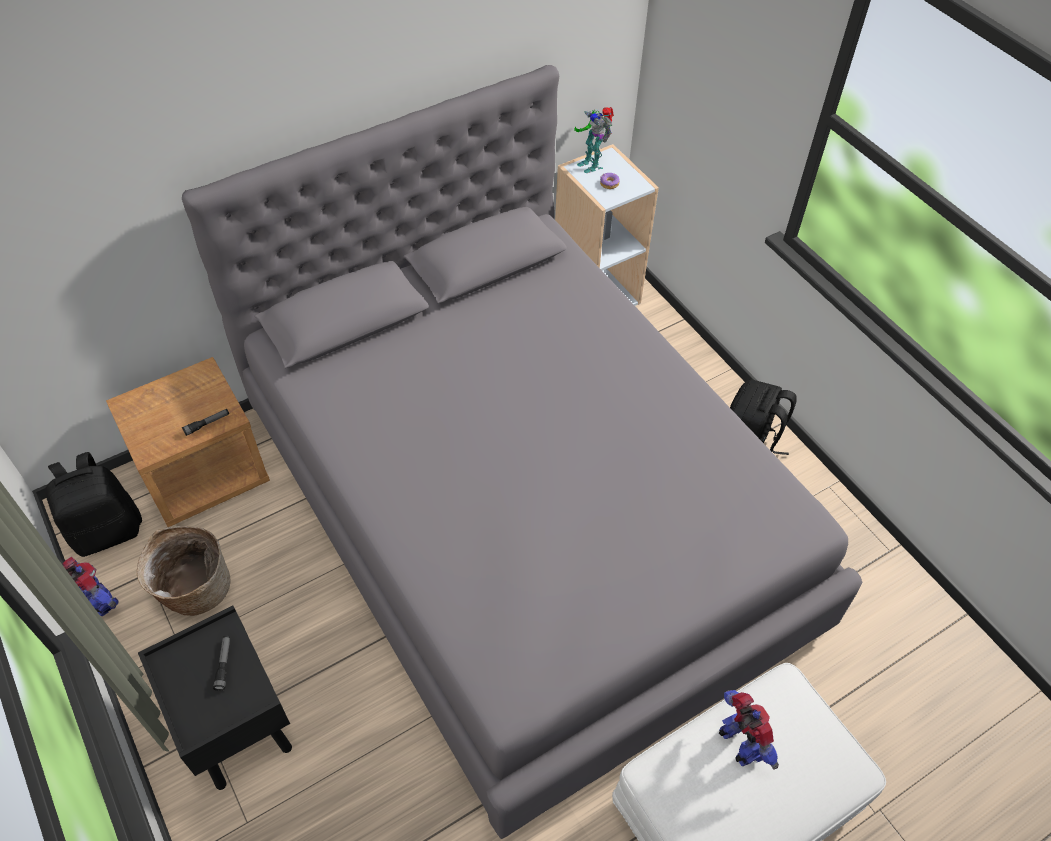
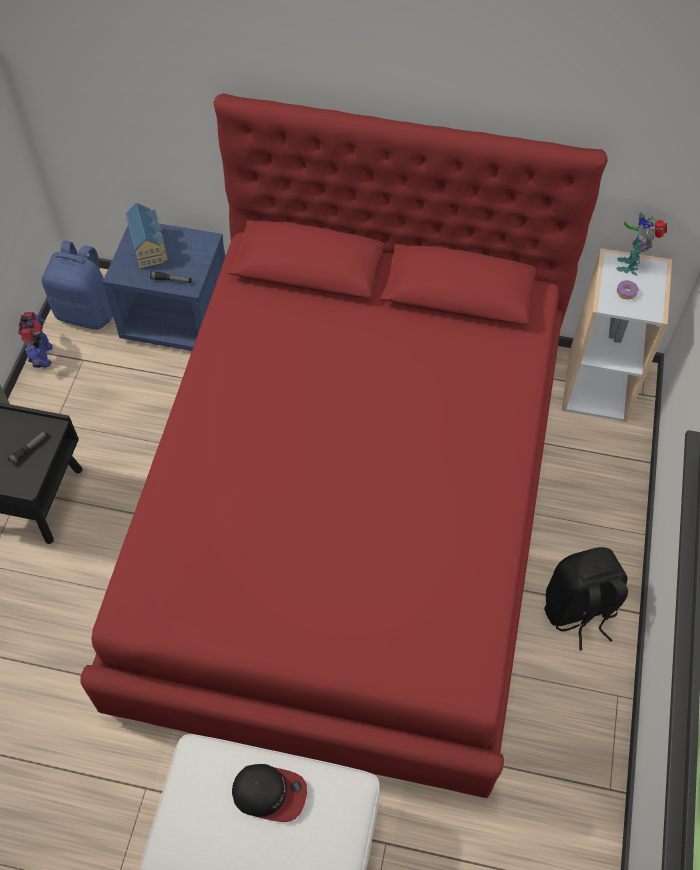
camera: 45 degrees right, 5 degrees up
(107, 530) = (87, 312): black backpack -> blue backpack
(154, 411) = (150, 247): none -> toy house
(194, 589) = (97, 392): basket -> none
(205, 473) = (177, 318): brown nightstand -> blue nightstand
(522, 514) = (351, 514): grey bed -> red bed
(739, 744) = (269, 793): toy robot -> cap

